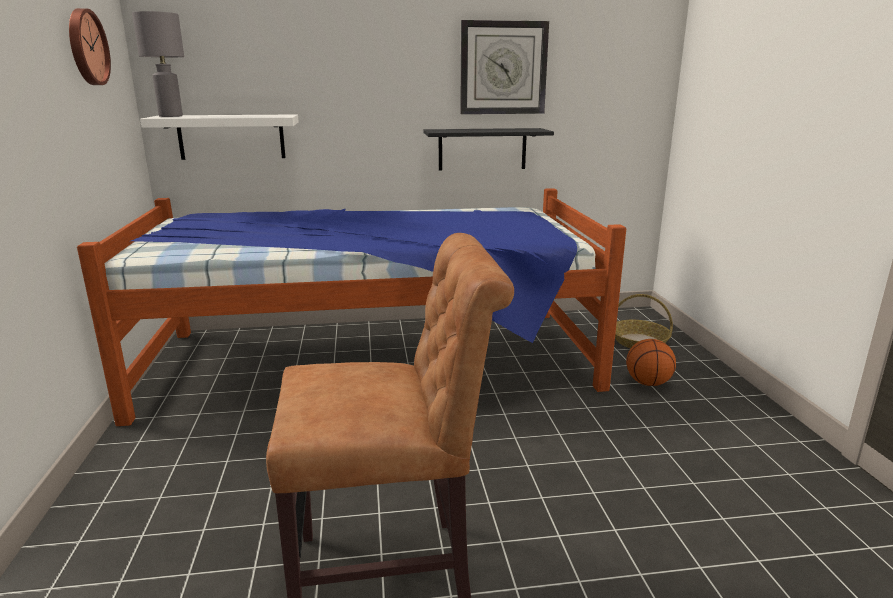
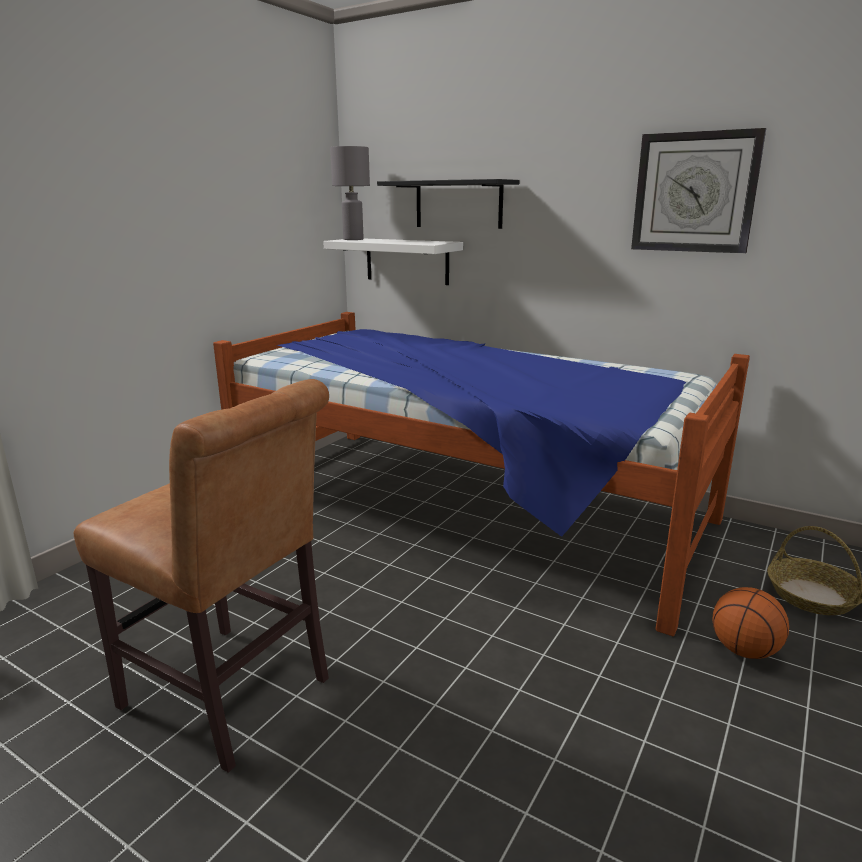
camera: 40 degrees right, 0 degrees up
(86, 47) = (273, 181): wall clock -> none
(482, 149) = (657, 293): black shelf -> black shelf (458, 204)

